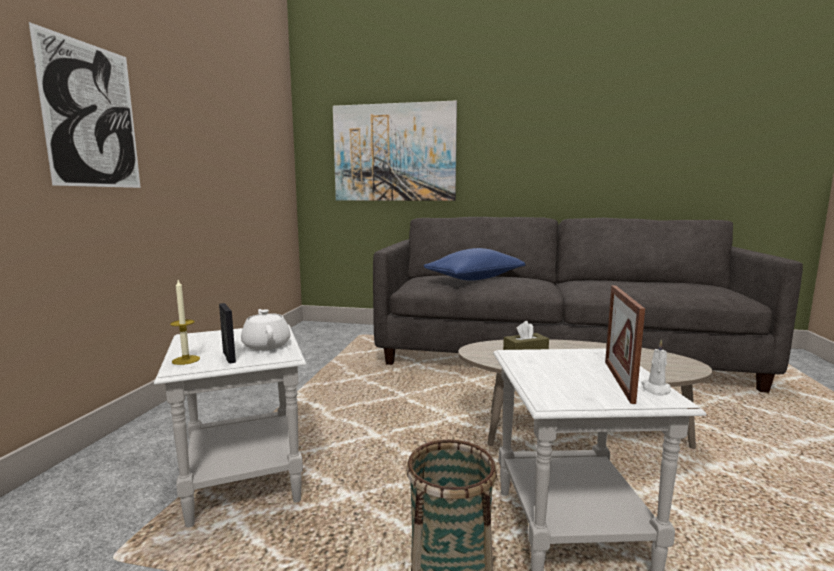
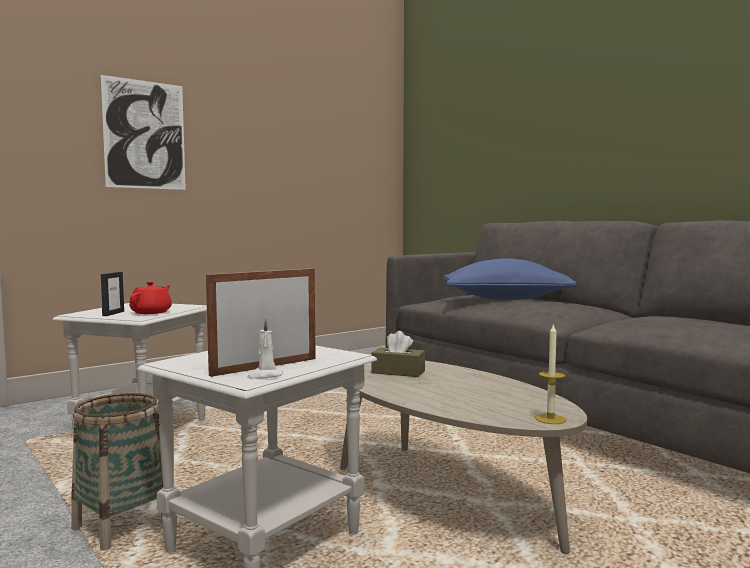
camera: 40 degrees right, 5 degrees down
(186, 360) = (92, 311): candle -> candle (550, 419)
(266, 345) = (152, 312): white teapot -> red teapot
(394, 153) = (489, 146): picture -> none

